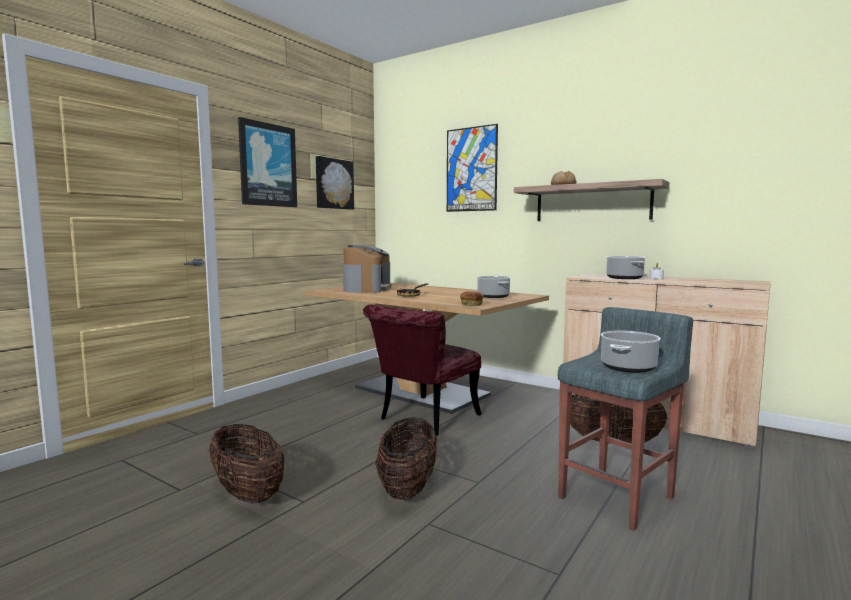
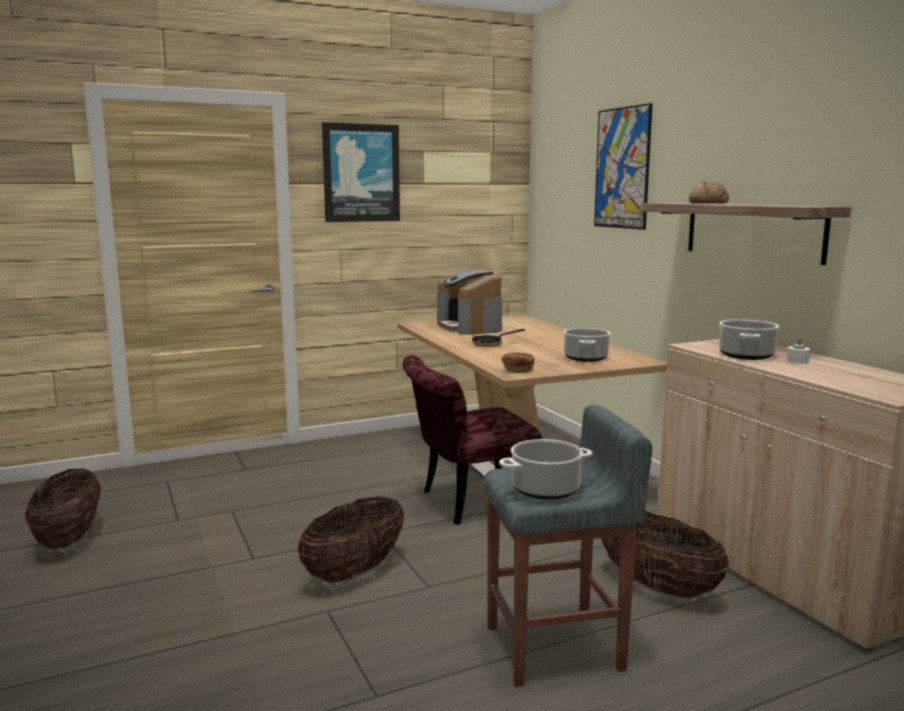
camera: 30 degrees right, 5 degrees up
(247, 493) = (221, 538): basket -> basket (68, 538)
(333, 184) = (458, 187): picture -> none
(367, 289) = (470, 327): coffee machine -> coffee machine turned 120 degrees clockwise

